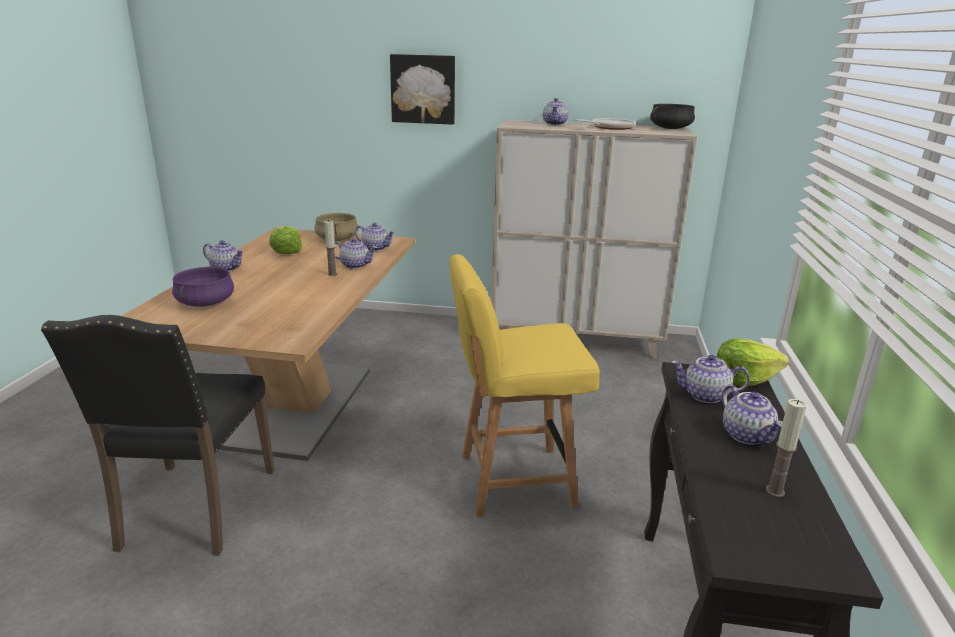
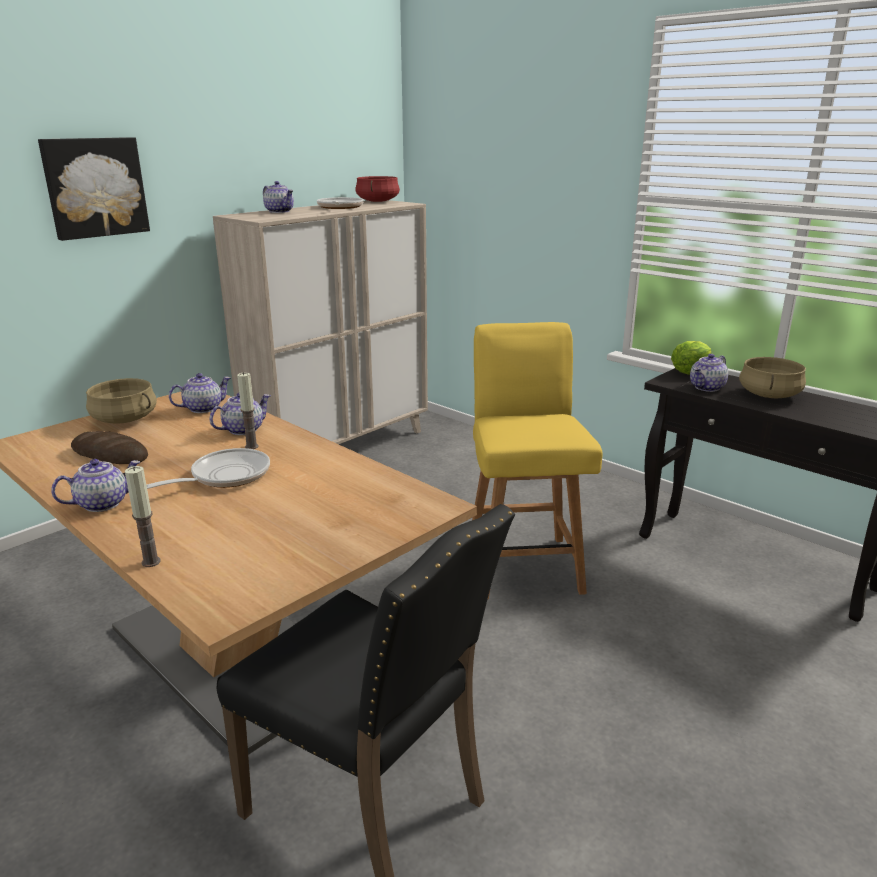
camera: 55 degrees left, 0 degrees up
(205, 302) = (222, 537): purple cooking pot -> none
(283, 281) = (224, 476): none -> frying pan
(287, 251) = (110, 454): lettuce -> bread
(513, 480) = (523, 565): yellow chair -> yellow chair turned 150 degrees clockwise
(670, 128) = (377, 201): black cooking pot -> red cooking pot
(747, 435) = (768, 395): teapot -> beige cooking pot
(775, 491) = (837, 409): candle -> candle (151, 562)

